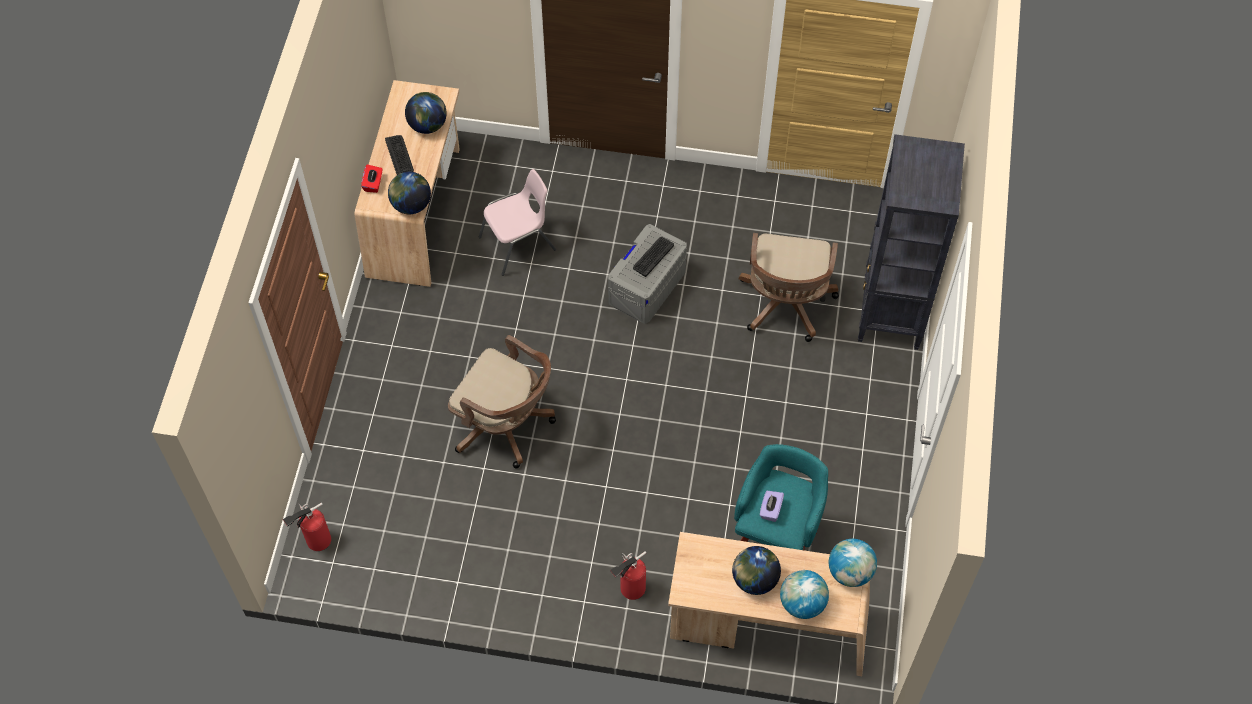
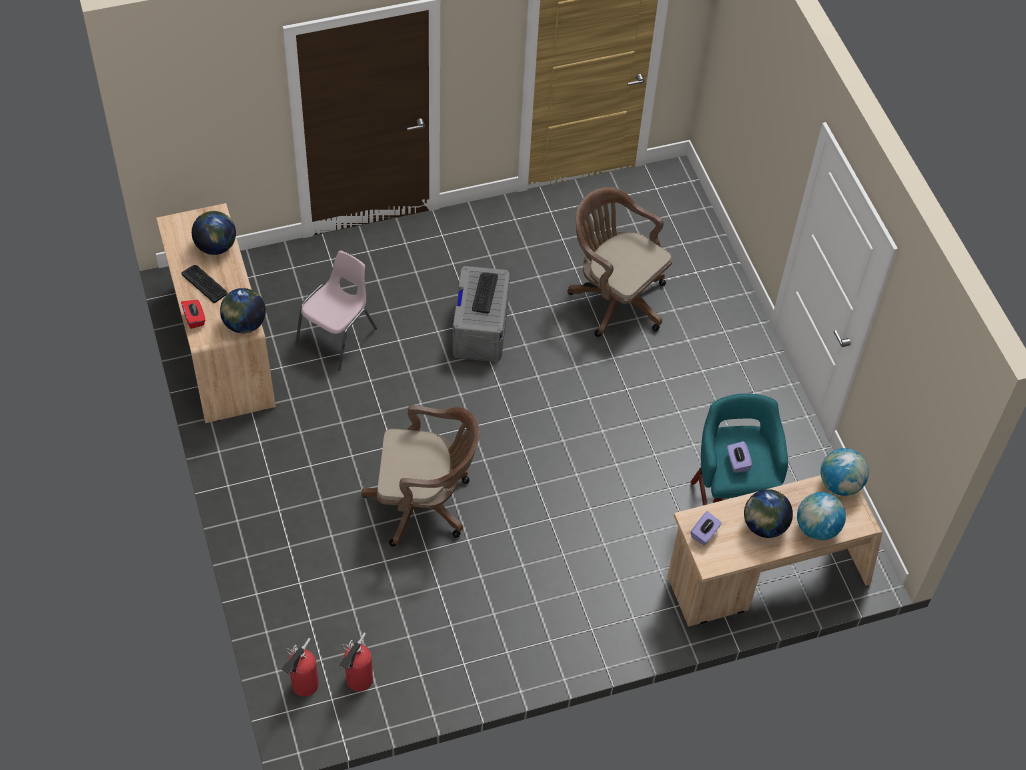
camera: 30 degrees left, 5 degrees down
(630, 589) = (626, 600): fire extinguisher -> fire extinguisher (358, 681)
(695, 563) = (704, 534): none -> purple tissue box
(785, 306) = (614, 298): brown office chair -> brown office chair turned 150 degrees clockwise
(890, 314) = (708, 269): black bookcase -> none

